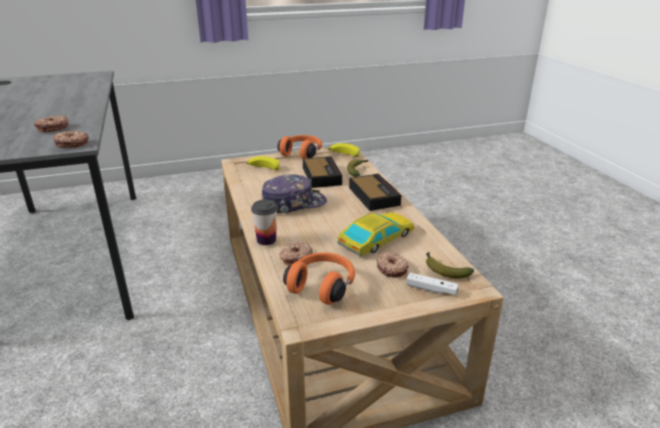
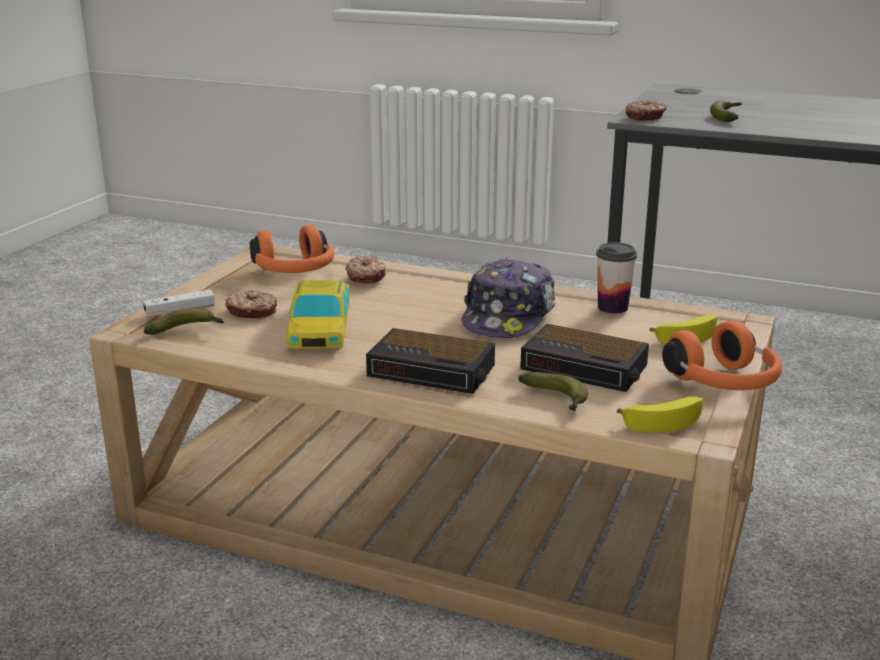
camera: 130 degrees right, 5 degrees down
(53, 128) = (727, 117): donut -> banana
(266, 240) = (432, 275): cup -> cup (612, 307)

